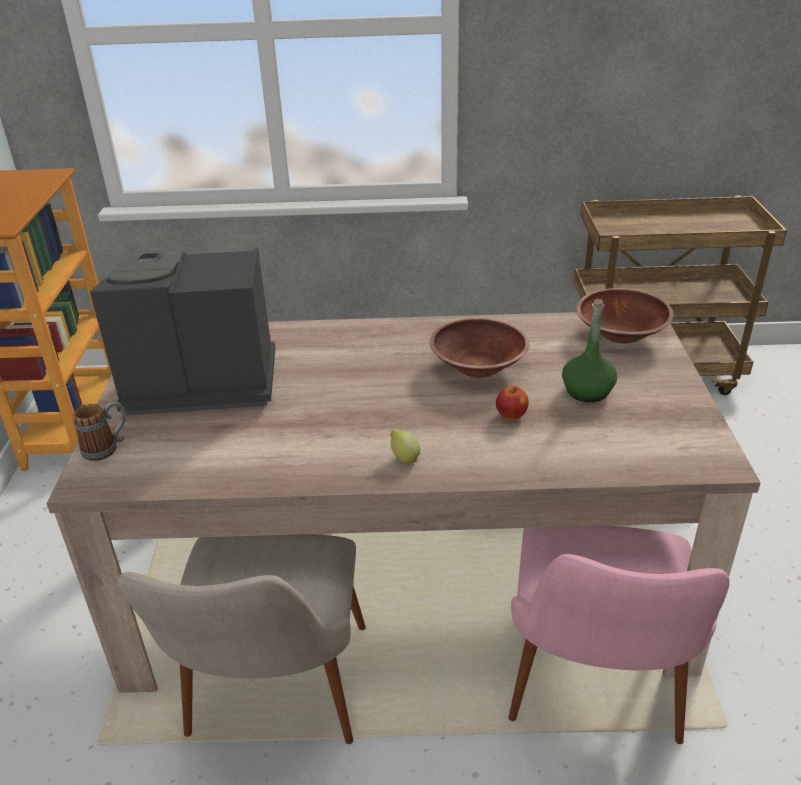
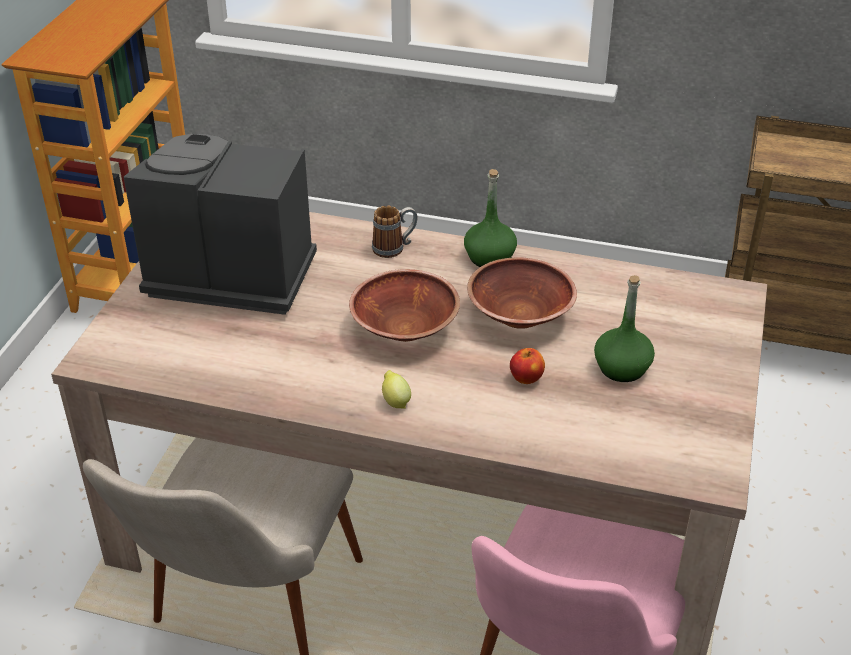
camera: 15 degrees right, 5 degrees up
(107, 448) = (121, 328): mug -> mug (394, 248)
(429, 329) = (490, 257): none -> green bottle
(621, 334) = (699, 307): brown bowl -> brown bowl (405, 328)

